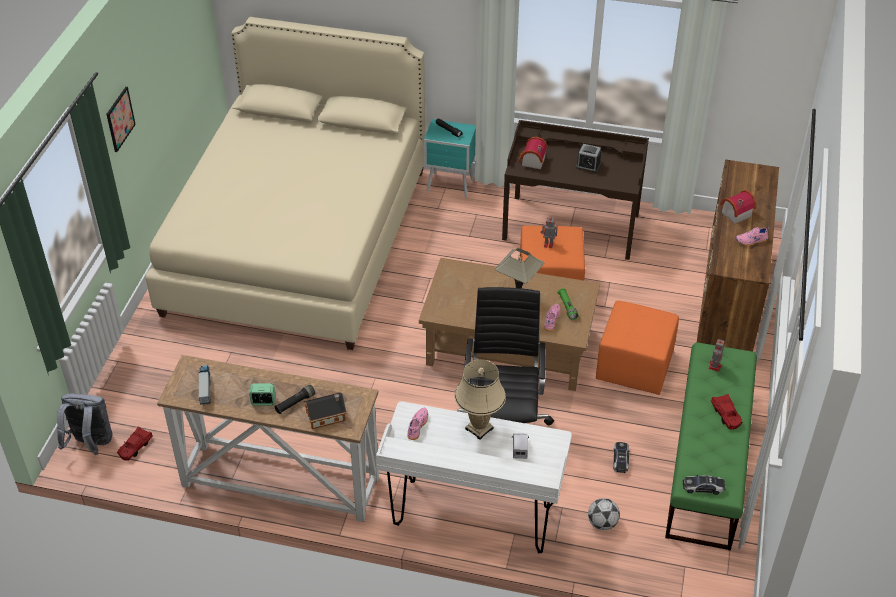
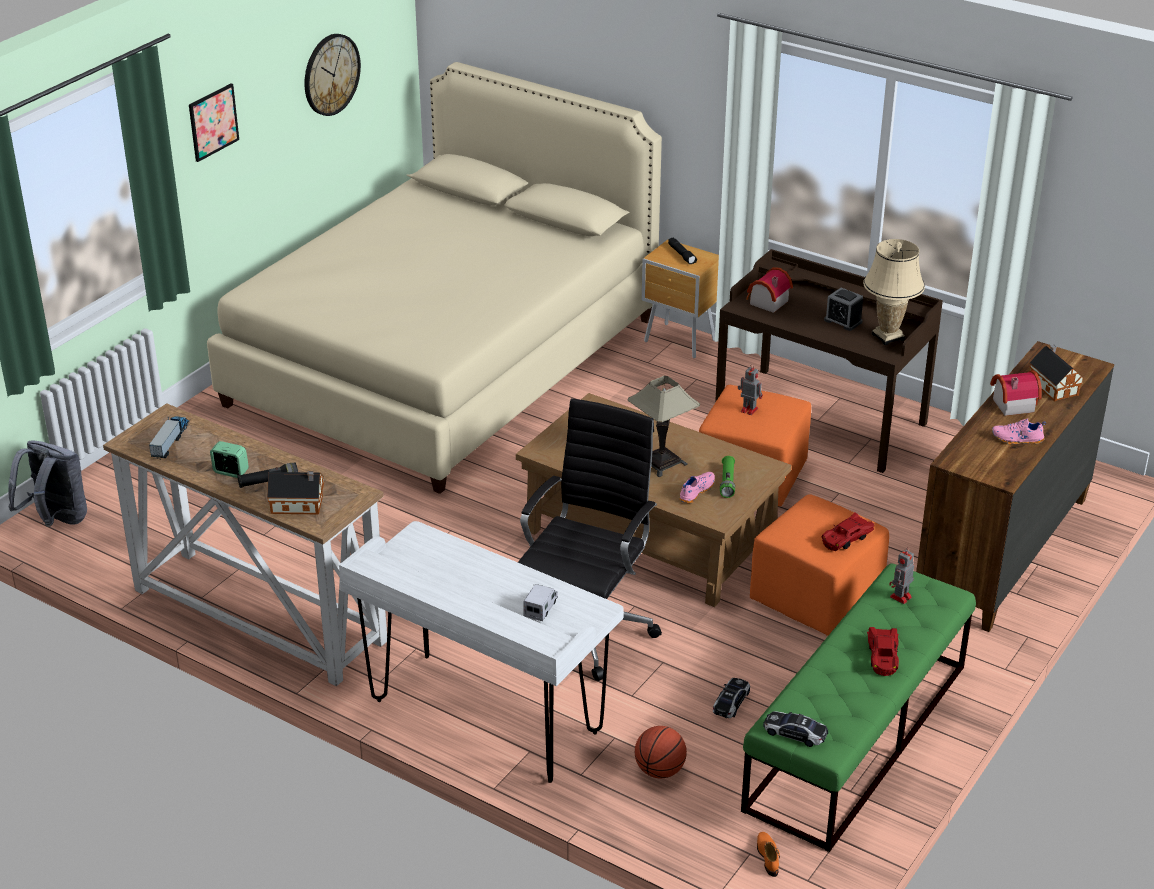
camera: 20 degrees right, 10 degrees down
(135, 447) = (106, 536): red toy car -> red toy car (846, 538)
(174, 51) = (331, 74): none -> wall clock
(417, 426) = (419, 552): pink shoe -> none
(451, 186) = (680, 342): turquoise nightstand -> brown nightstand
(479, 429) = (500, 574): beige table lamp -> beige table lamp (887, 337)
(602, 523) = (660, 771): football -> basketball
(696, 565) = (768, 856): none -> orange shoe
(752, 193) = (1053, 386): none -> toy house

